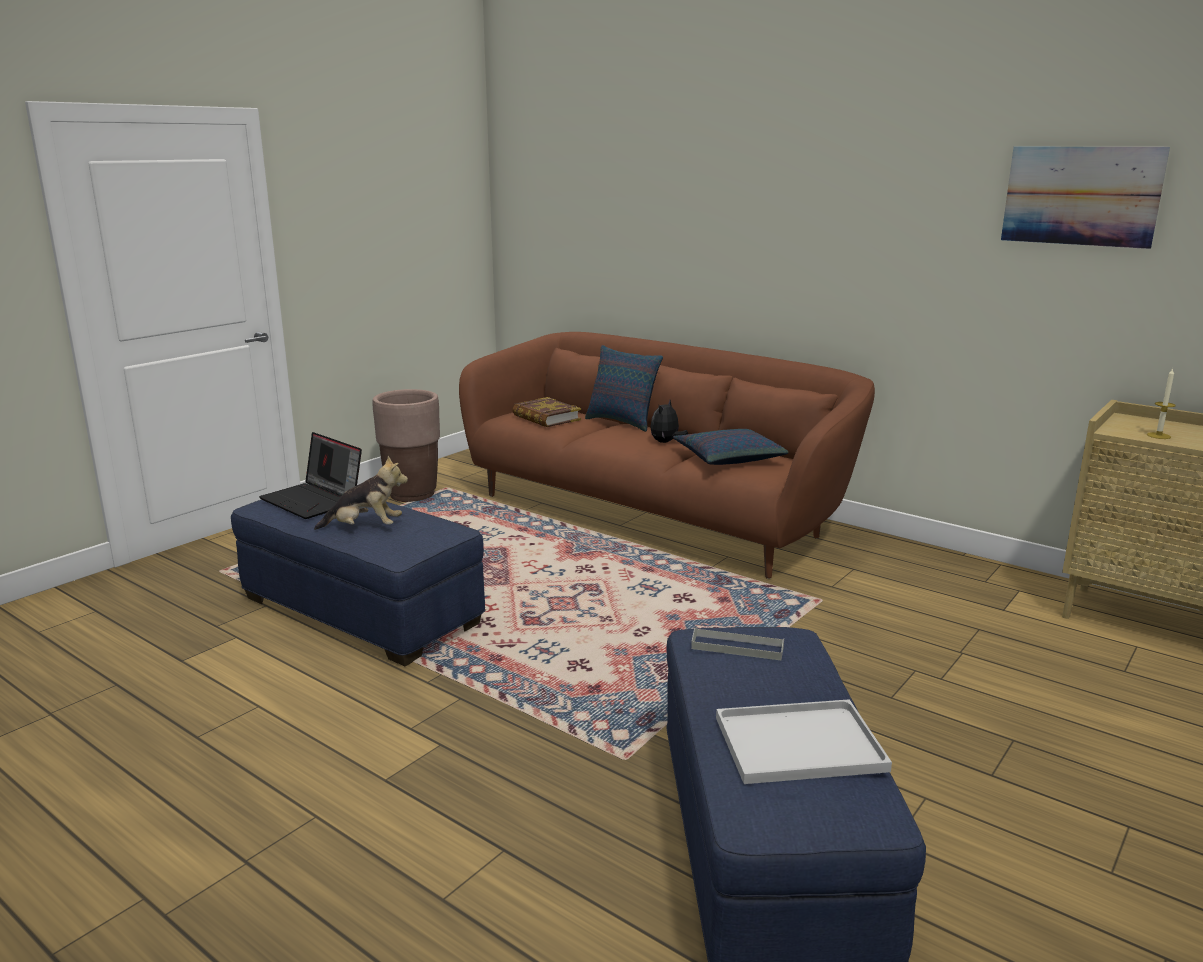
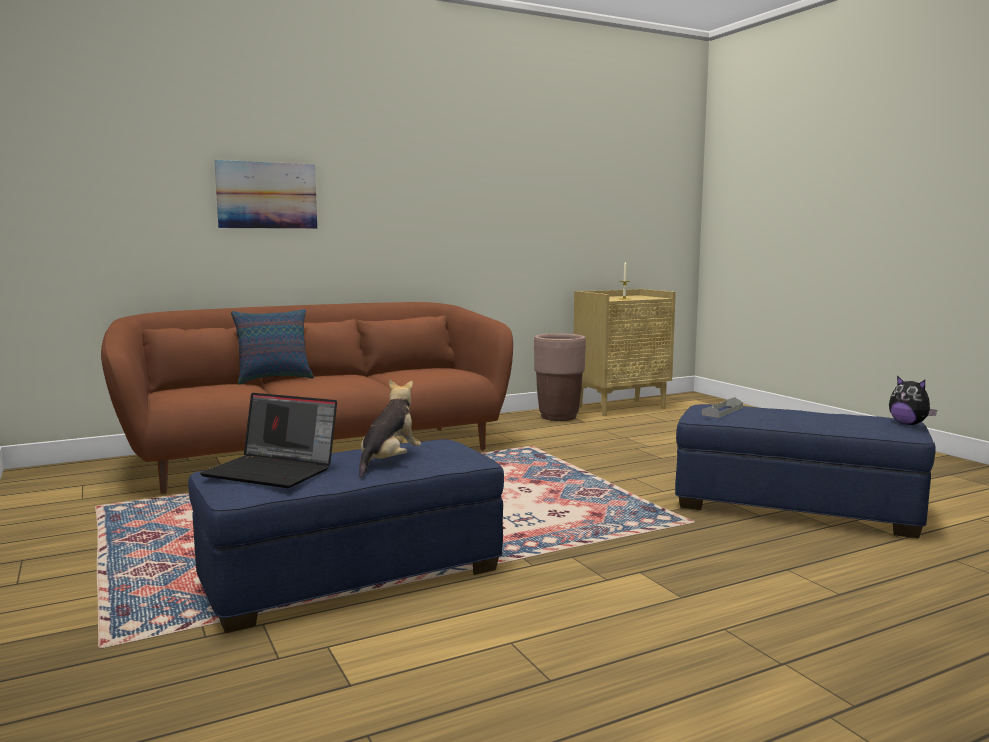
camera: 65 degrees left, 10 degrees down
(314, 500) = (273, 471): laptop -> laptop turned 45 degrees clockwise
(412, 494) = (78, 522): brown planter -> brown planter (558, 417)
(546, 418) = (212, 389): book -> none
(666, 442) = (350, 378): plush toy -> plush toy (909, 424)
(728, 458) = (415, 373): blue pillow -> none
(797, 745) = (838, 417): white tray -> none
(1081, 196) = (542, 175): picture -> picture (267, 195)

